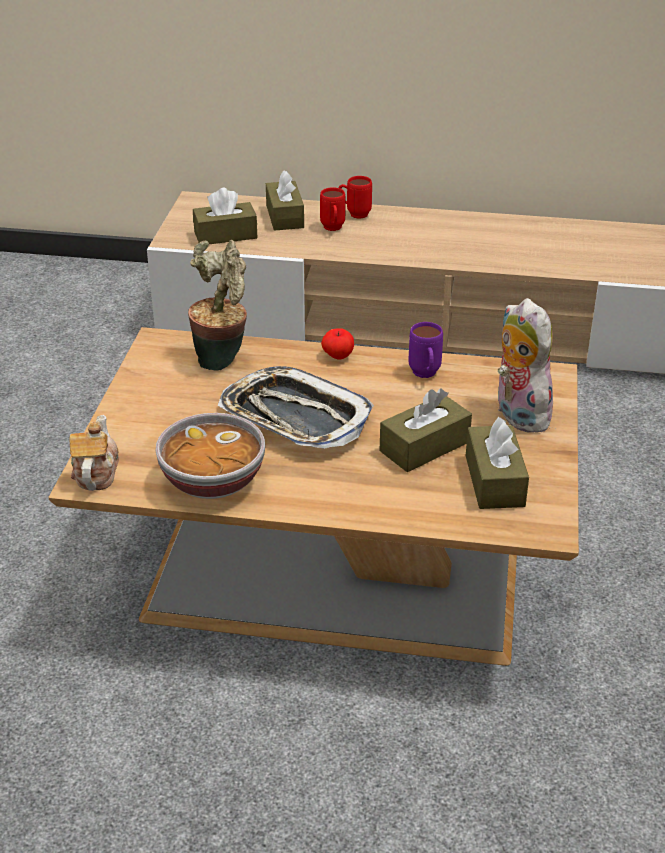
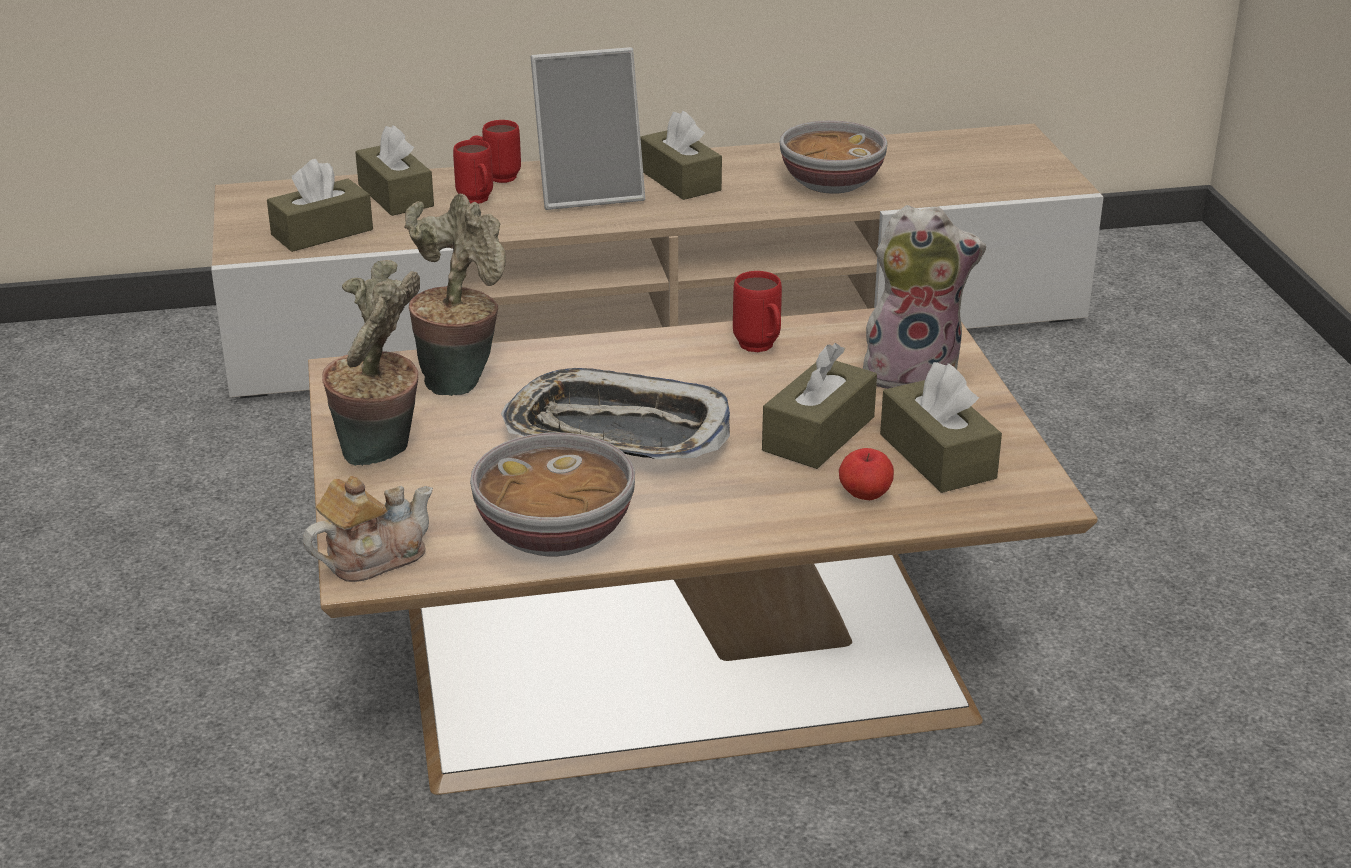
camera: 20 degrees left, 5 degrees down
(95, 472) = (372, 558): teapot -> teapot turned 75 degrees clockwise
(144, 401) = (382, 453): none -> potted plant
(338, 356) = (624, 346): apple -> apple (864, 495)
(409, 234) = (590, 192): none -> picture frame
(425, 376) = (760, 349): purple mug -> red mug
(473, 235) = (680, 180): none -> brown tissue box
(517, 414) = (912, 373): plush toy -> plush toy turned 135 degrees clockwise
(575, 254) = (830, 183): none -> bowl

